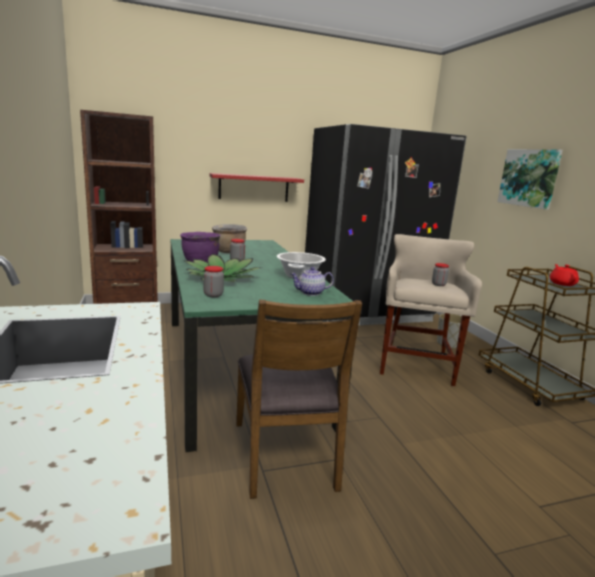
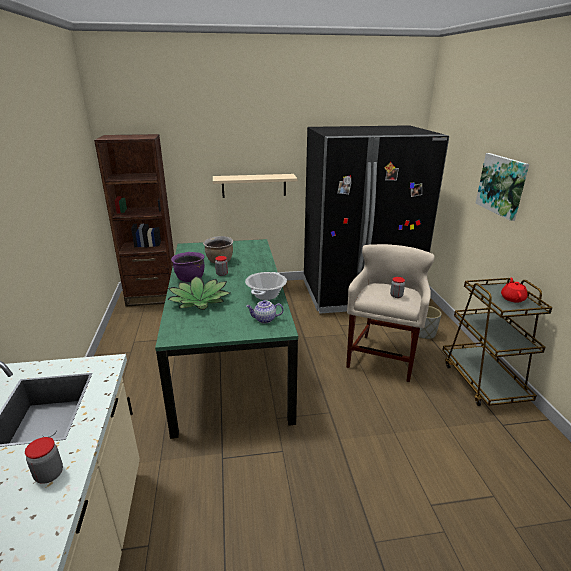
camera: 10 degrees right, 10 degrees up
(213, 295) = (184, 324): jar -> jar (49, 474)
(254, 188) = (254, 185): red shelf -> beige shelf
(286, 454) = (244, 444): brown chair -> none

